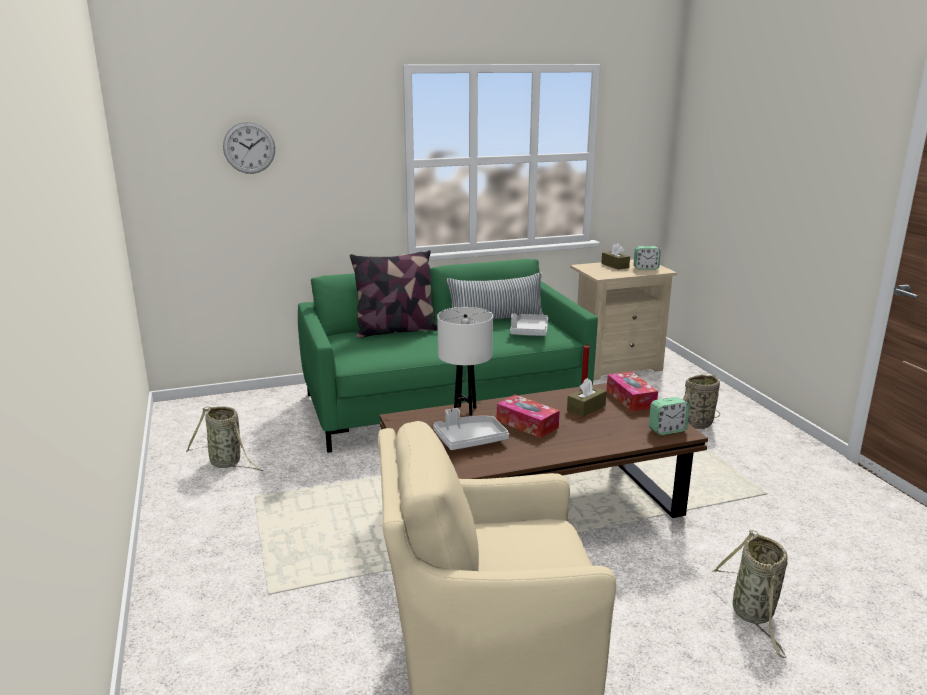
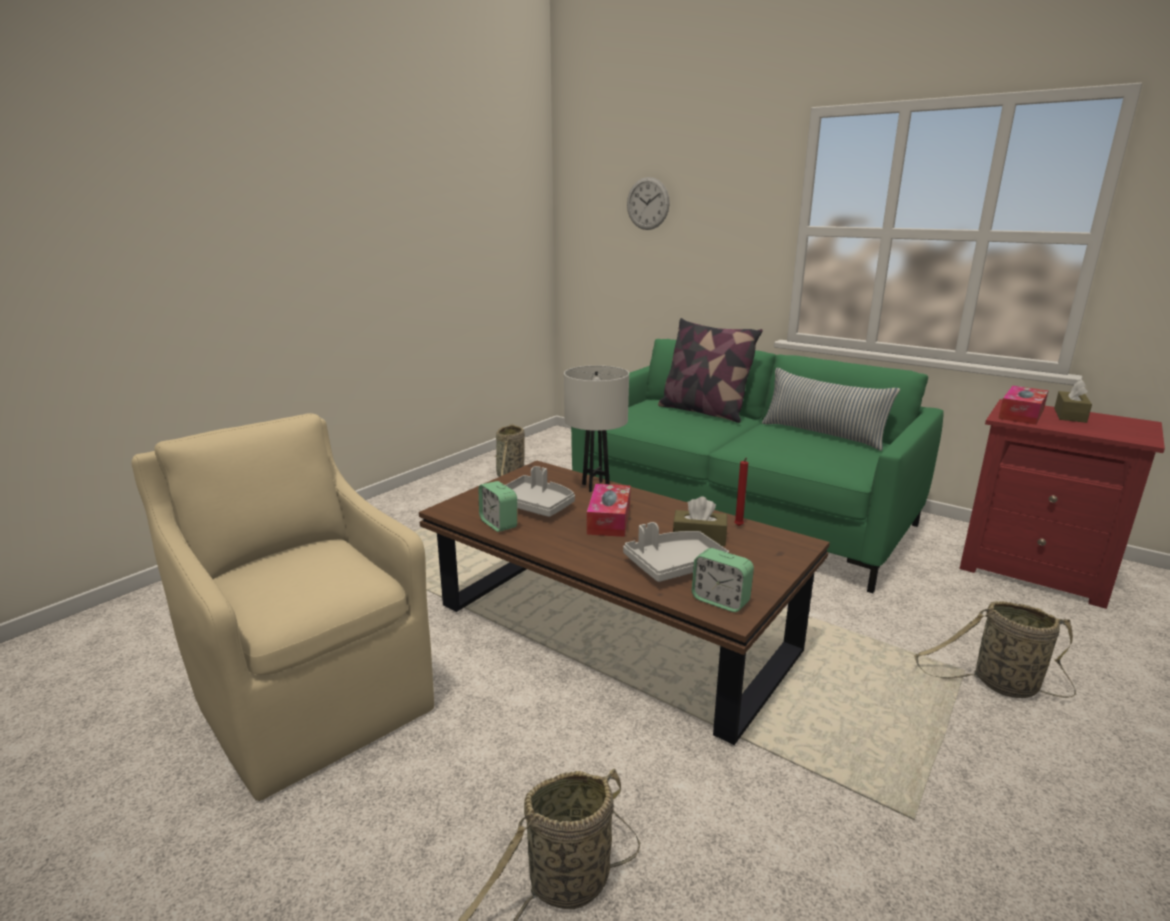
camera: 55 degrees right, 0 degrees up
(529, 331) = (826, 454): grey tray -> grey tray (674, 565)
(615, 365) = (1035, 570): beige nightstand -> red nightstand
(630, 399) = (772, 556): tissue box -> tissue box (1021, 414)
(646, 268) = (1116, 430): alarm clock -> alarm clock (498, 524)

